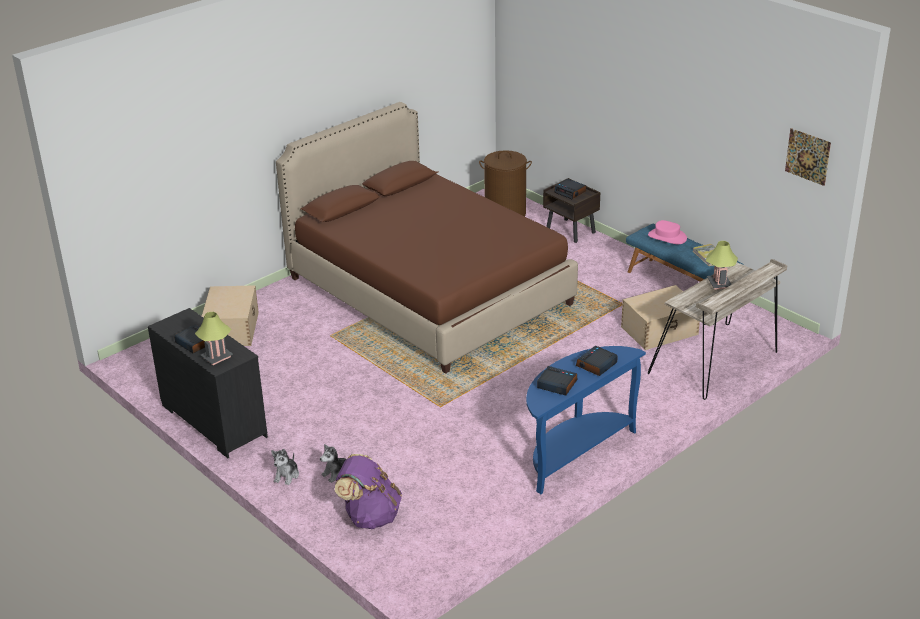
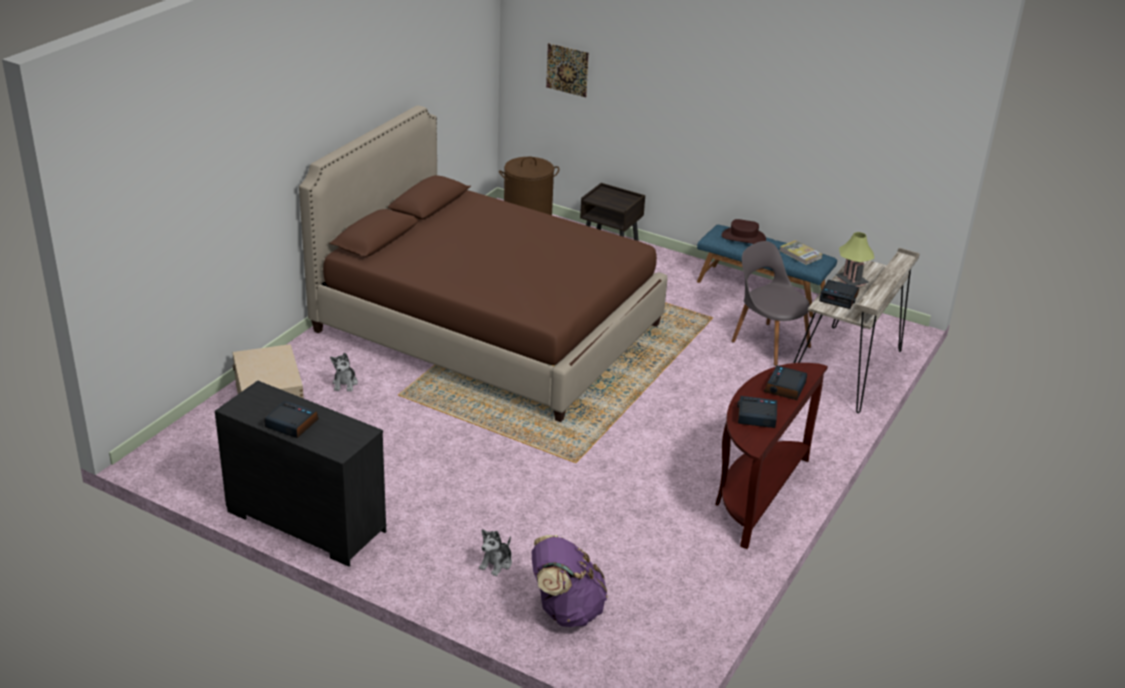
camera: 20 degrees left, 0 degrees up
(217, 357) = (330, 439): table lamp -> none
(287, 475) = (436, 576): plush toy -> plush toy (345, 383)
(570, 192) = (611, 198): alarm clock -> alarm clock (839, 298)
(574, 453) = (756, 494): blue console table -> brown console table
(660, 330) = (768, 342): beige storage box -> grey chair
(667, 237) = (743, 237): pink hat -> brown hat
(807, 156) = (925, 131): picture -> picture (567, 70)

